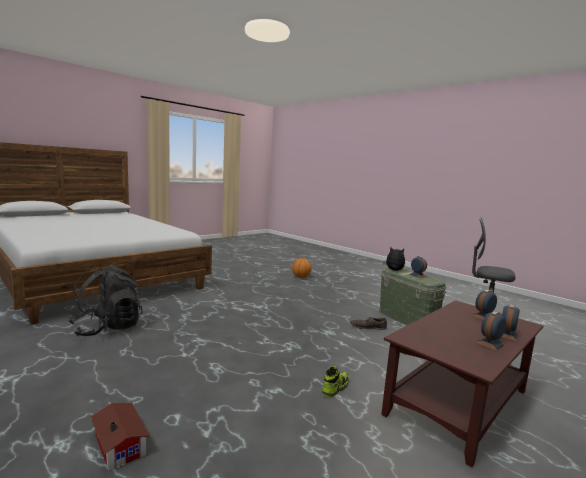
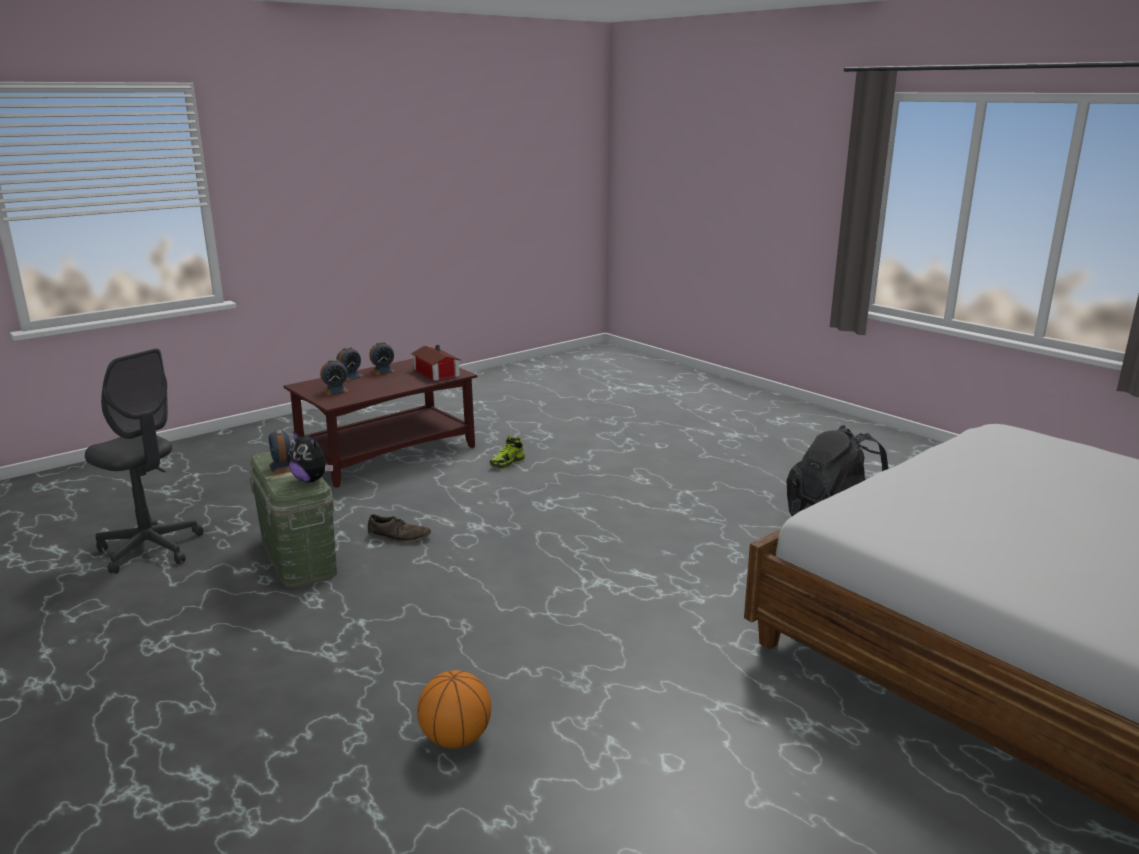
camera: 175 degrees left, 10 degrees up
(121, 442) = (690, 435): toy house -> toy house (436, 373)

